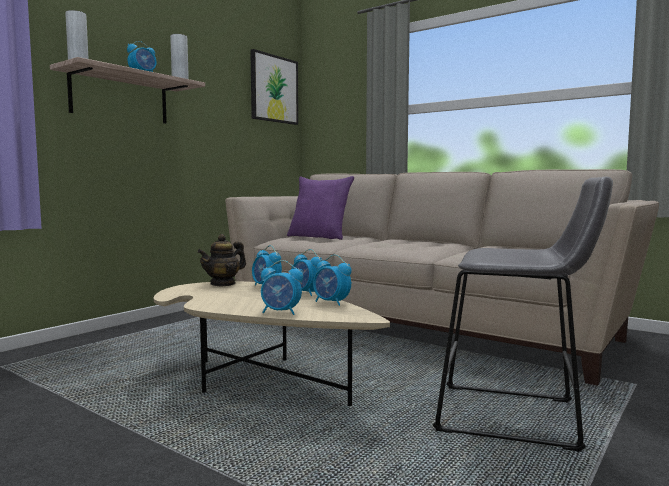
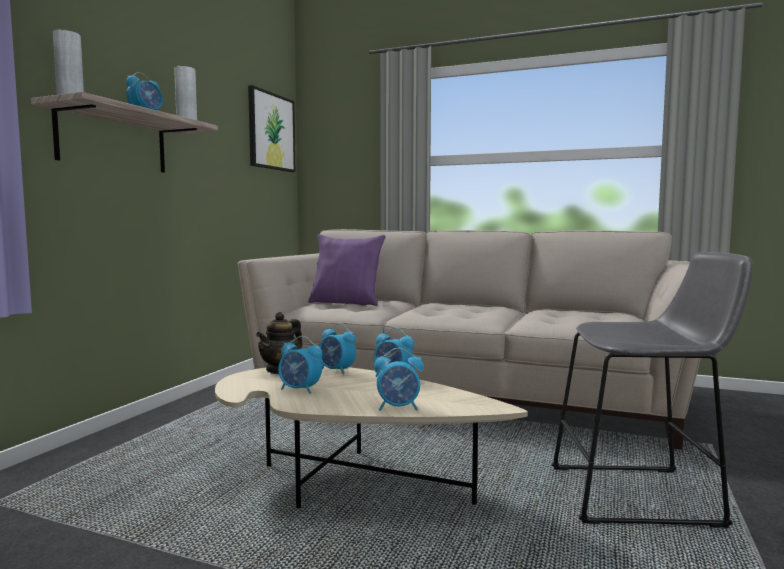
camera: 15 degrees left, 0 degrees up
(331, 302) = (436, 389): alarm clock -> alarm clock (300, 390)

